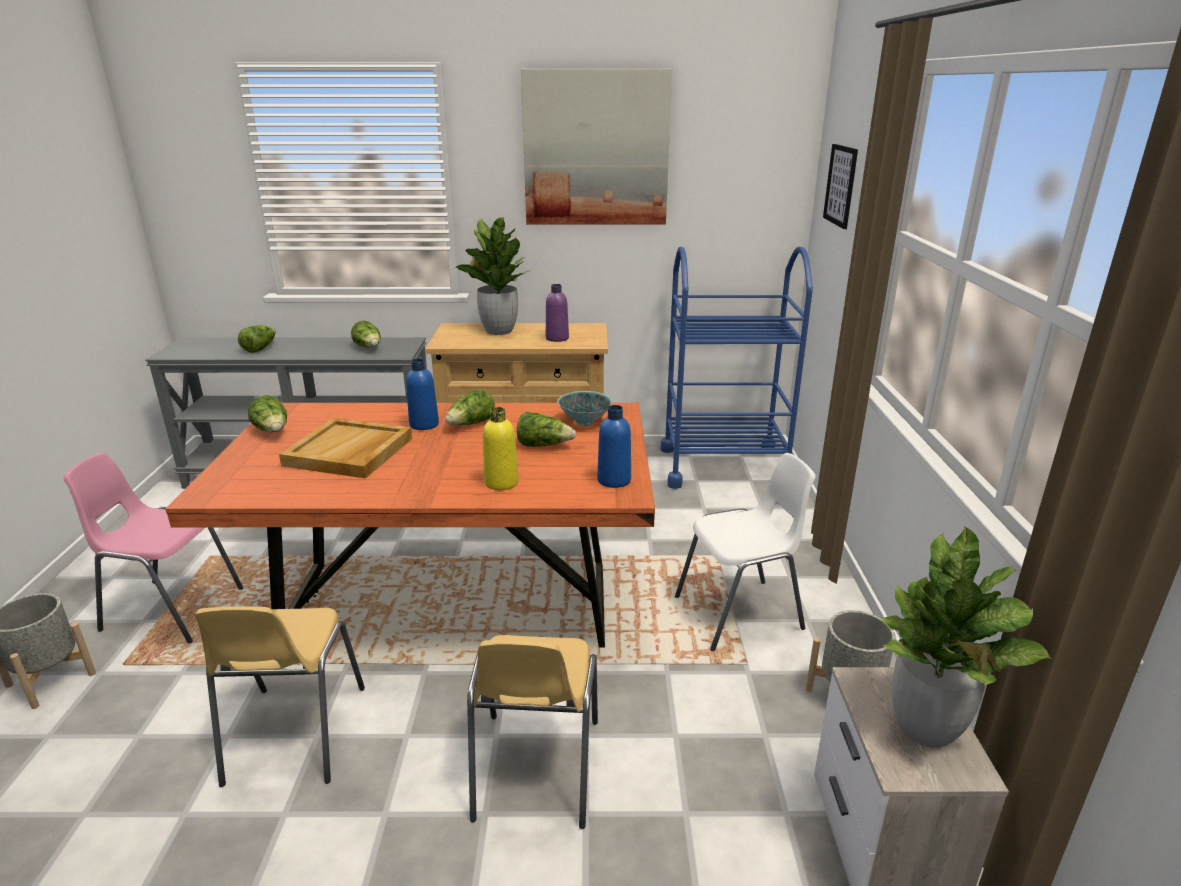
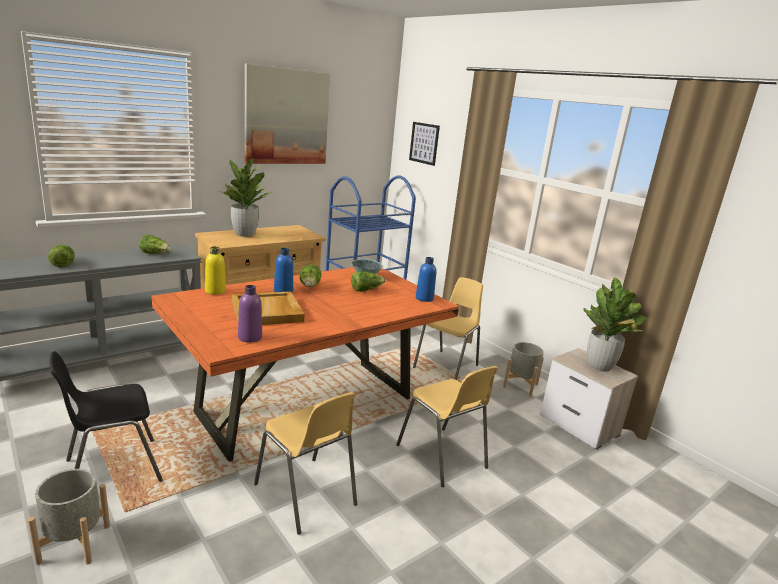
camera: 40 degrees left, 5 degrees down
(171, 609) = (112, 470): pink chair -> black chair
(272, 431) = (191, 310): lettuce -> none
(501, 482) = (377, 309): yellow bottle -> yellow bottle (215, 291)
(557, 338) = (288, 235): purple bottle -> purple bottle (250, 337)
(740, 614) = (447, 367): white chair -> yellow chair

